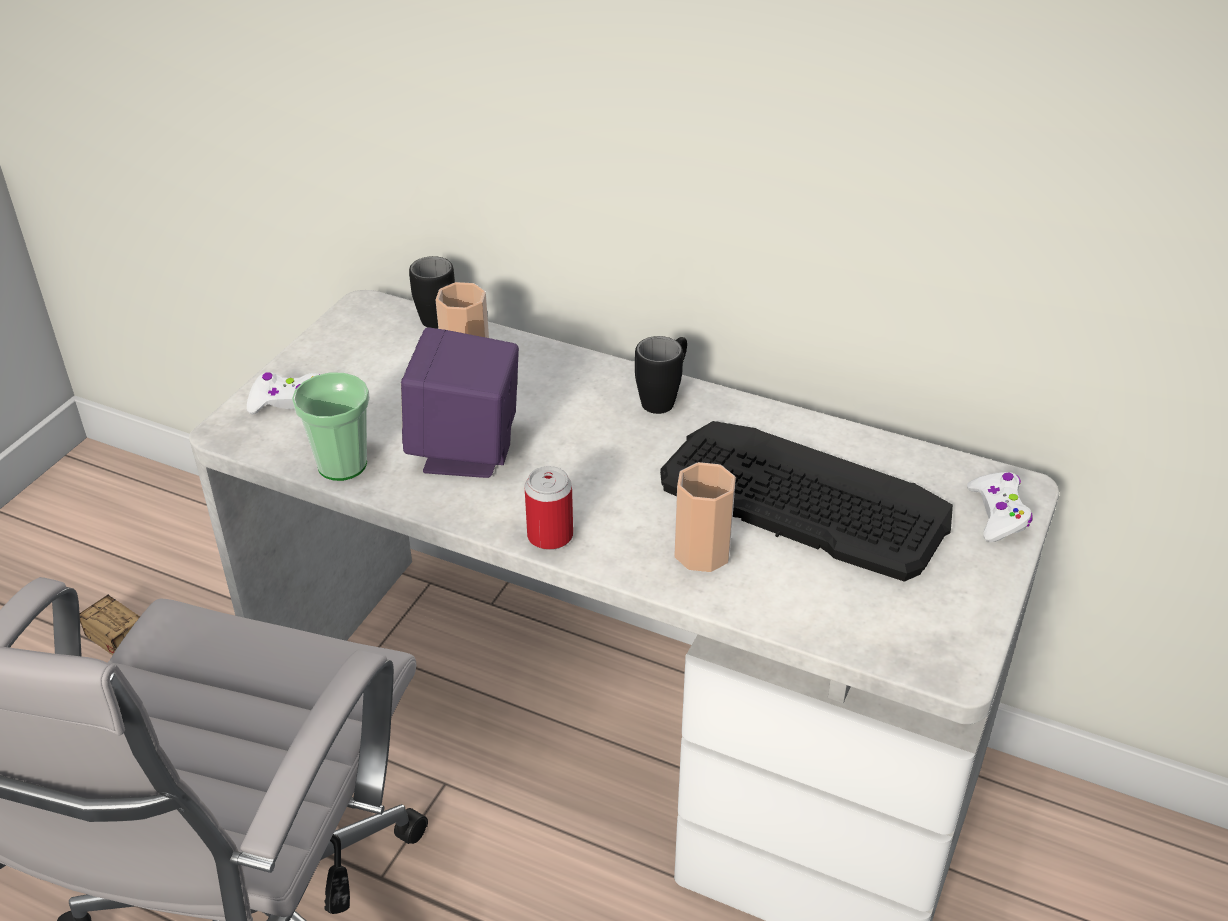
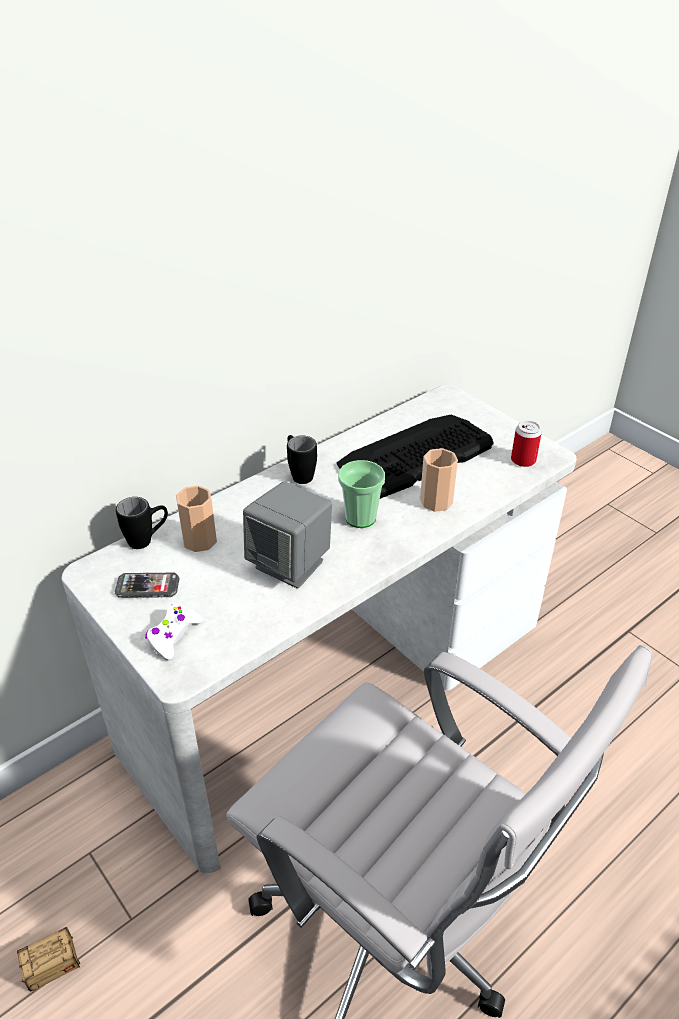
camera: 65 degrees left, 0 degrees up
(342, 465) = (263, 624): cup -> cup (360, 518)
(361, 355) = (147, 587): none -> phone
(466, 451) = (290, 564): purple speaker -> grey speaker
(550, 536) = (390, 551): can -> can (523, 460)
(998, 514) = (461, 406): white game controller -> none

